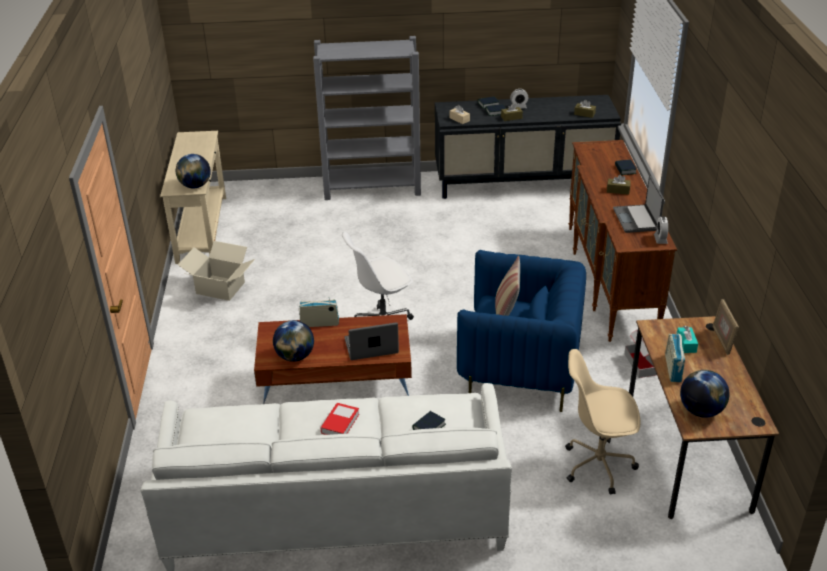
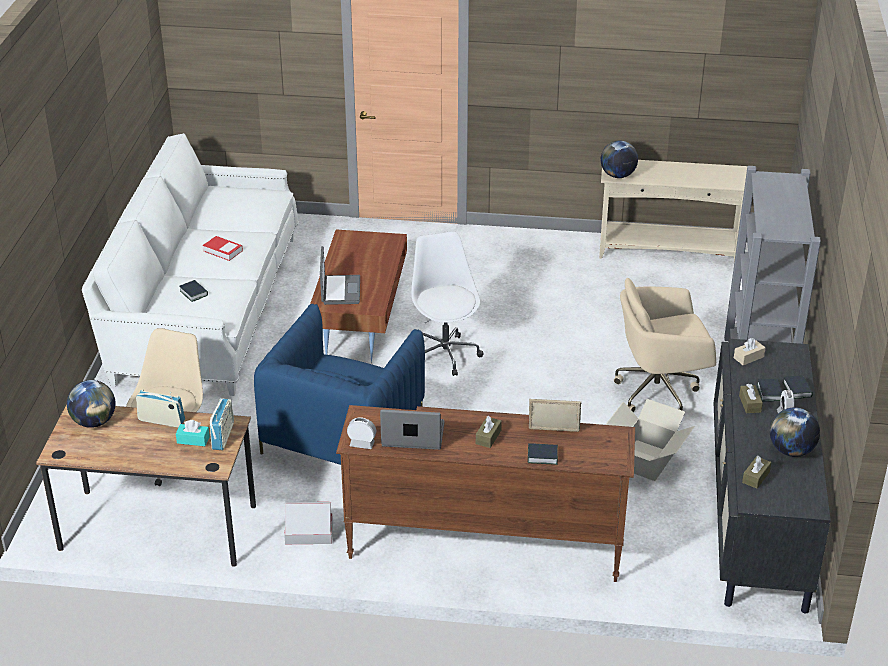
camera: 100 degrees right, 0 degrees up
(220, 287) = (549, 260): cardboard box -> cardboard box (646, 460)
(295, 356) = (344, 250): globe -> globe (791, 451)
(319, 323) = (389, 265): radio -> radio (223, 436)
(403, 222) = (660, 393): none -> beige office chair
(506, 313) = (356, 376): pillow -> none
(722, 340) = (185, 467): picture frame -> picture frame (554, 431)

